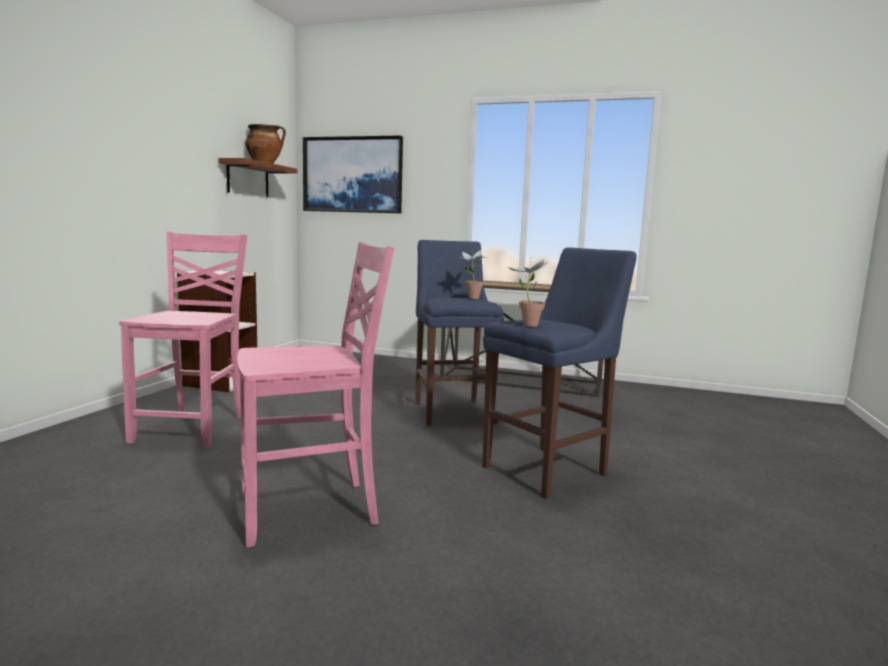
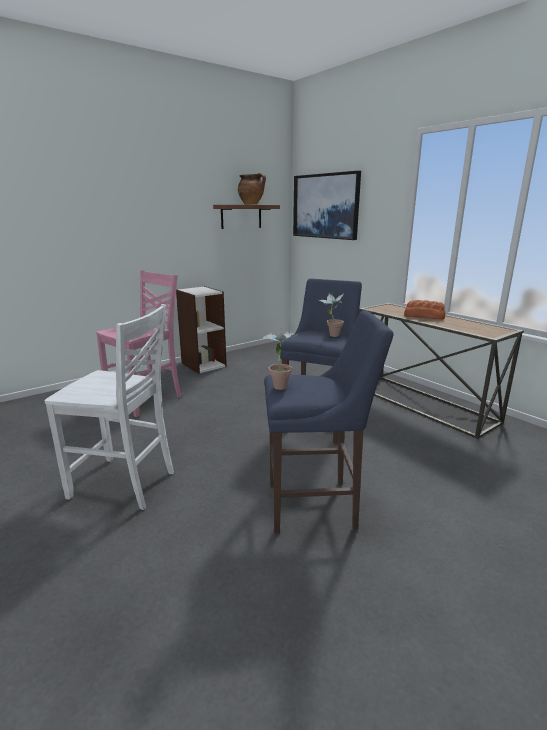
camera: 35 degrees right, 10 degrees up
(311, 511) = (125, 484): pink chair -> white chair
(516, 284) = (423, 316): none -> bread

